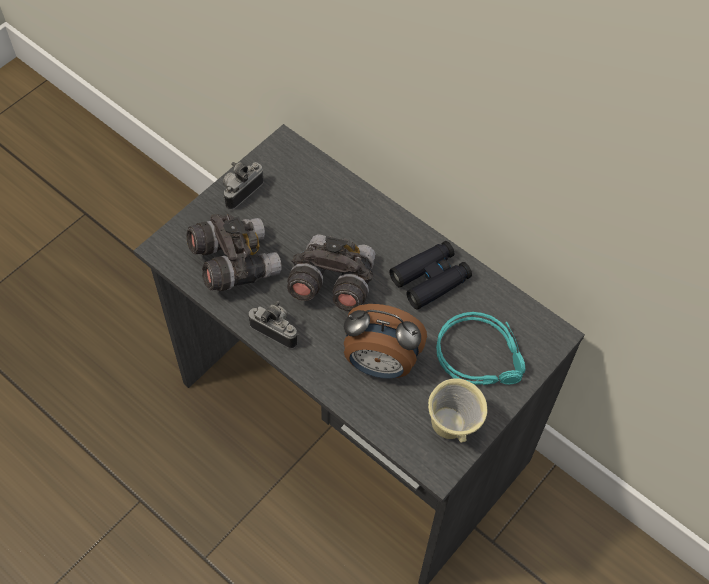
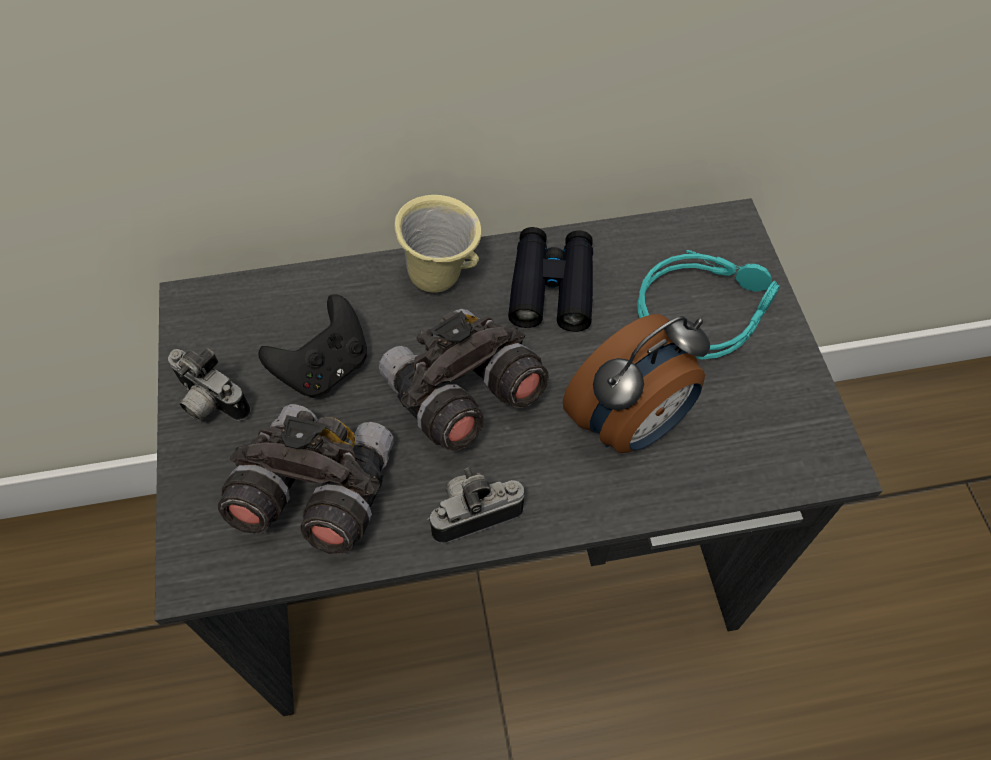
camera: 50 degrees left, 0 degrees up
(241, 191) = (209, 403): camera -> camera turned 45 degrees counterclockwise
(297, 220) = (325, 368): none -> black game controller
(452, 429) = (786, 409): beige mug -> beige mug (442, 278)

